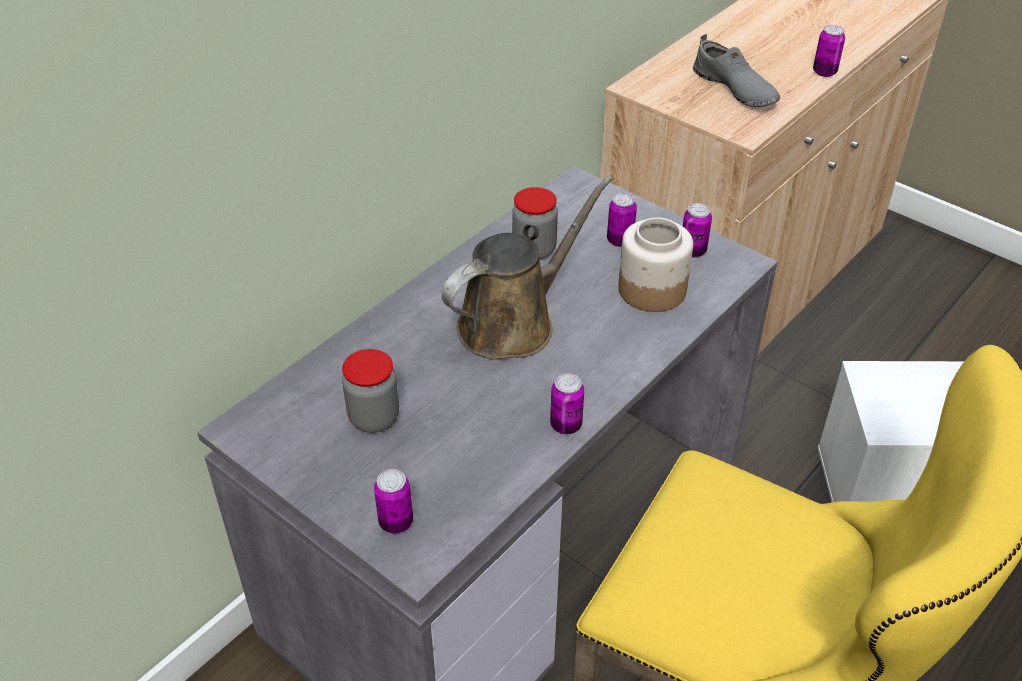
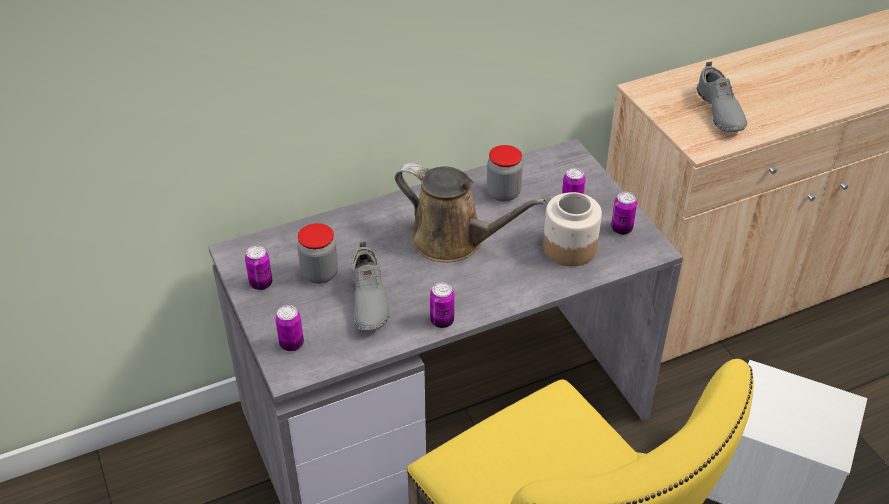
camera: 25 degrees right, 0 degrees up
(458, 431) = (368, 300): none -> grey shoe
(513, 323) = (454, 240): brown watering can -> brown watering can turned 45 degrees clockwise
(824, 72) = (807, 117): can -> can (261, 283)

